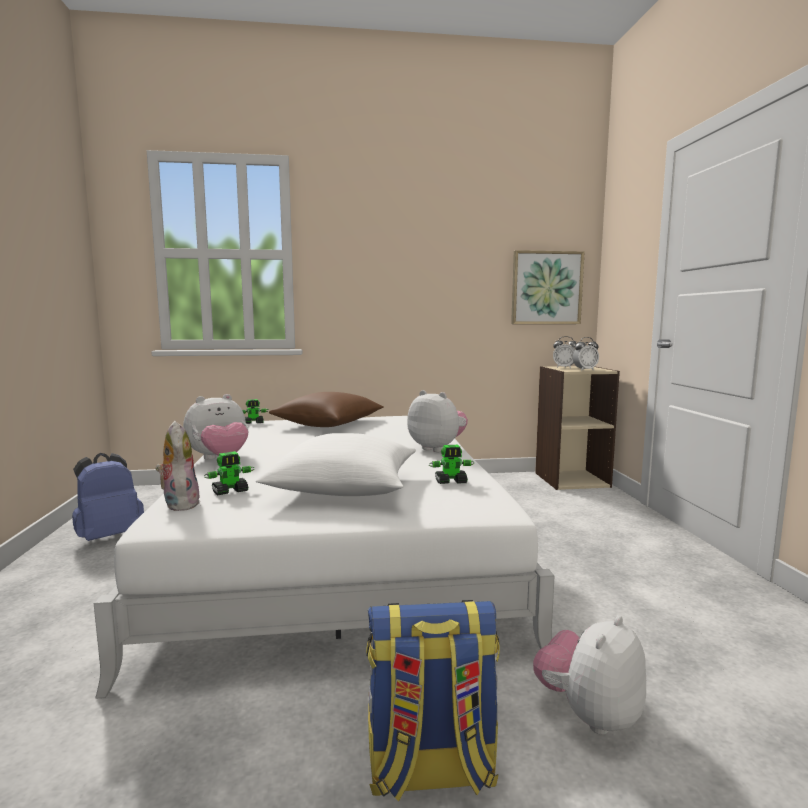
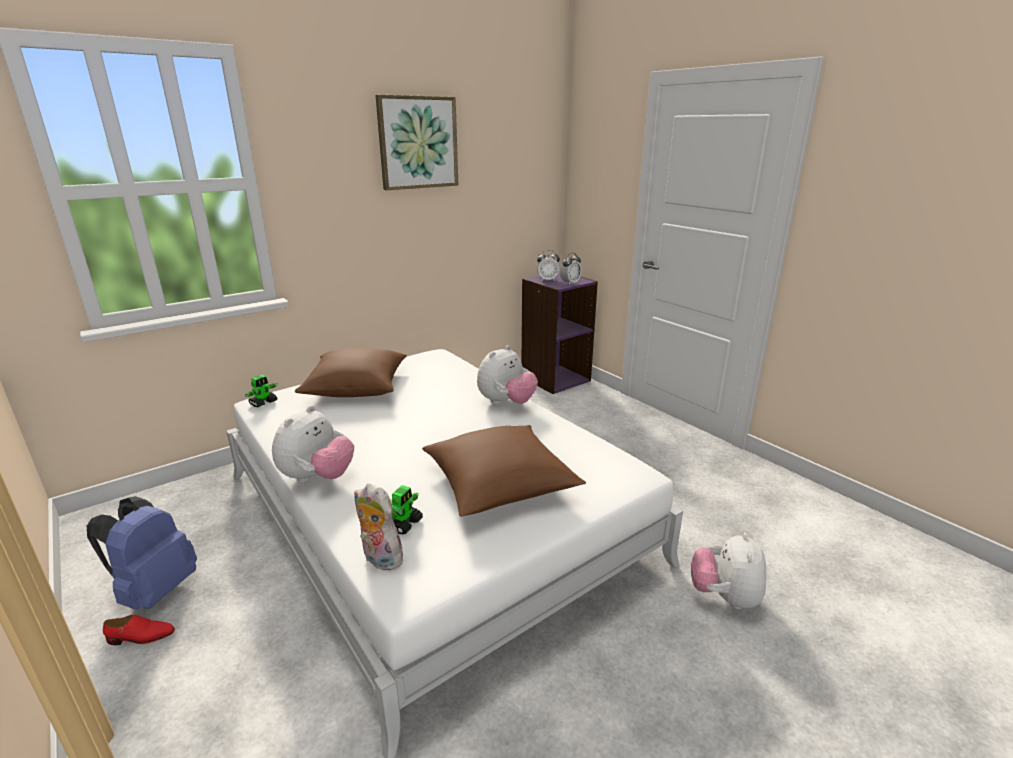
camera: 30 degrees left, 15 degrees up
(69, 557) = (141, 637): none -> red shoe
(344, 488) = (499, 485): white pillow -> brown pillow
(430, 770) = (677, 682): backpack -> none
(437, 448) = (506, 403): plush toy -> plush toy turned 120 degrees clockwise
(451, 482) = (571, 449): toy robot -> none
(546, 288) = (523, 199): picture -> picture (418, 143)
(571, 479) = (555, 378): beige bookcase -> purple bookcase

